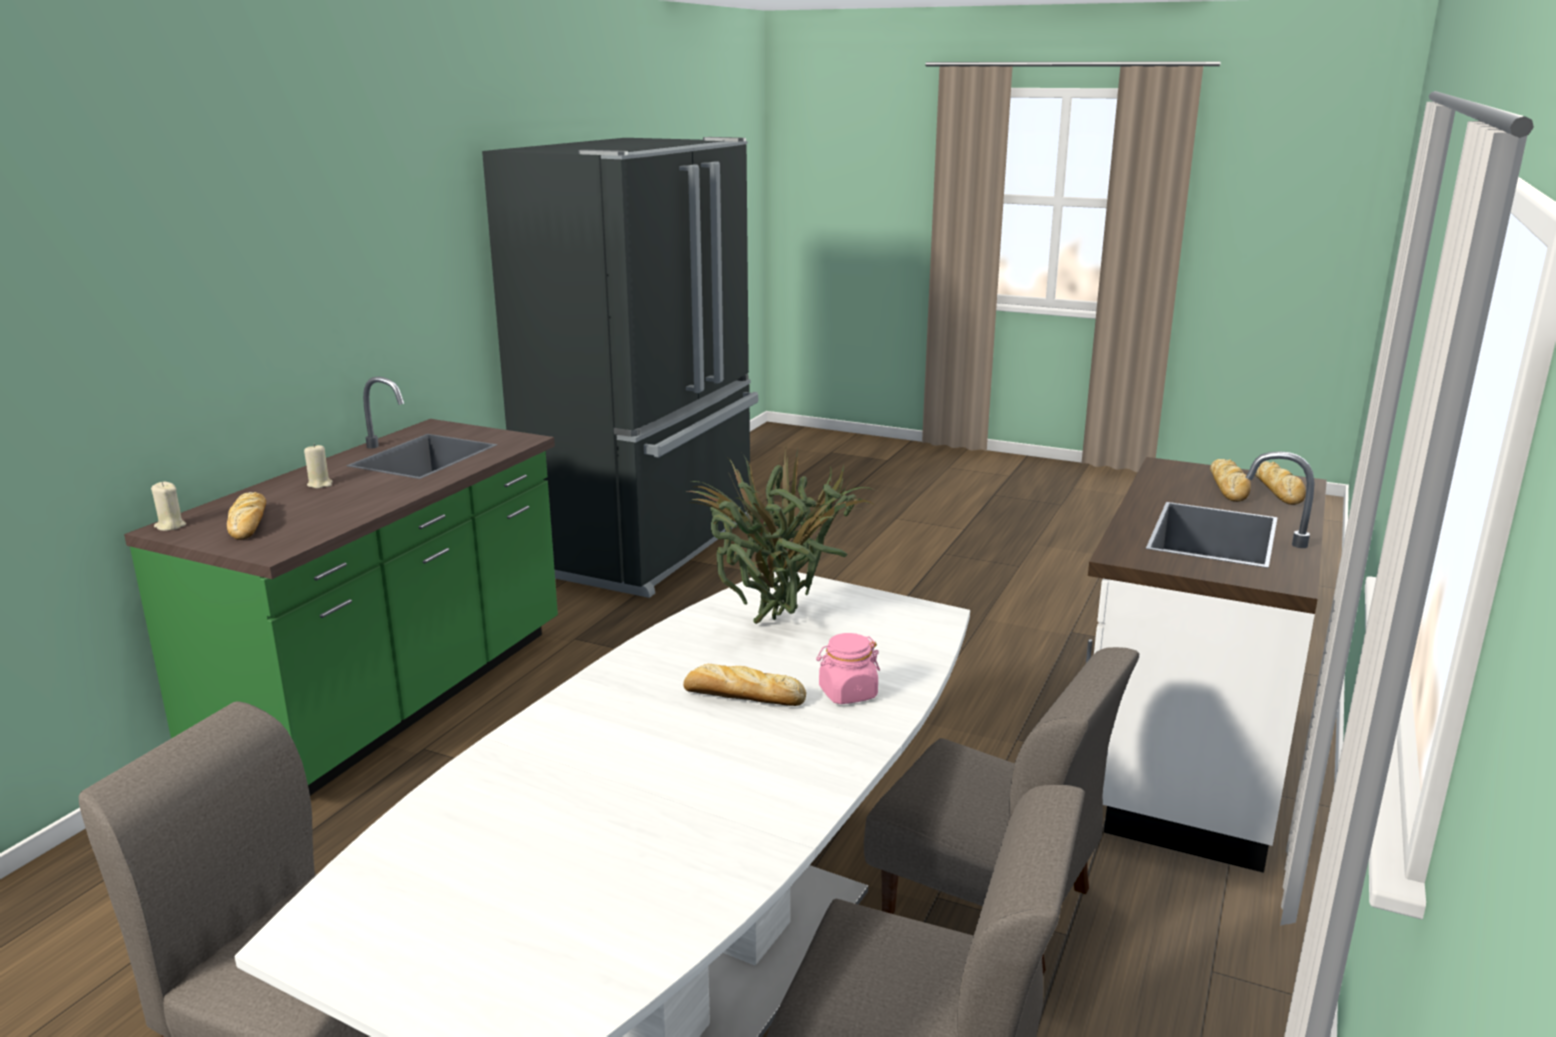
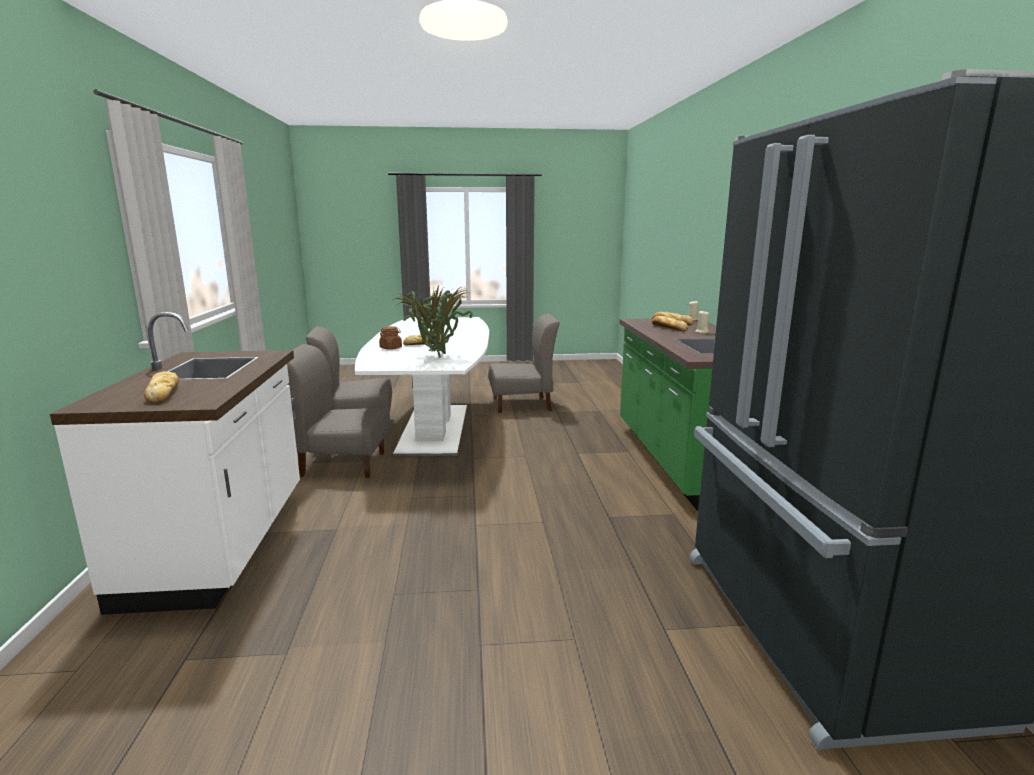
camera: 150 degrees right, 5 degrees down
(847, 693) = (391, 348): pink jar -> brown jar
(1277, 490) = (120, 397): bread -> bread (668, 328)

